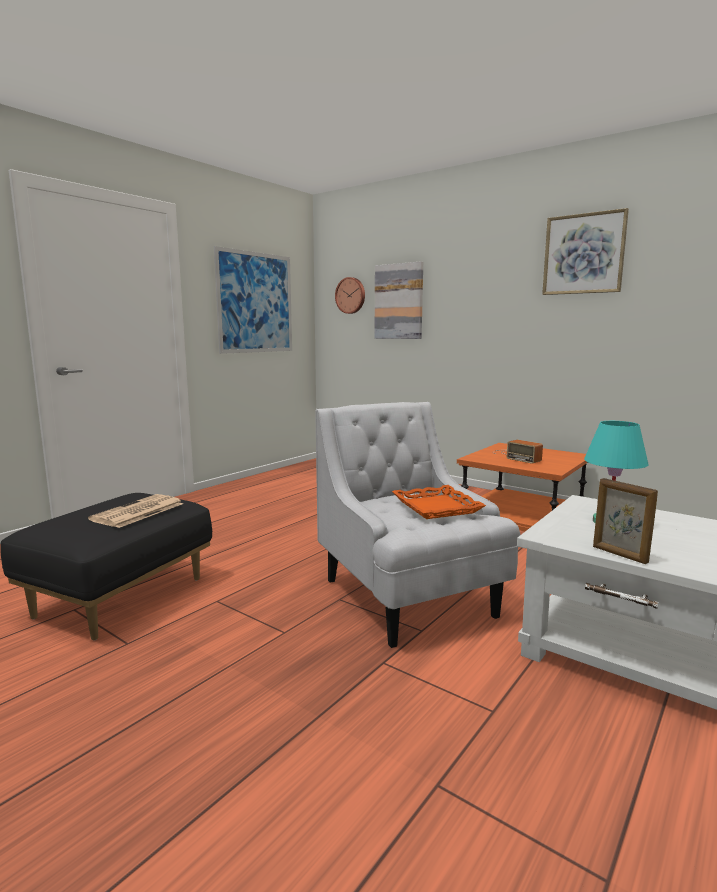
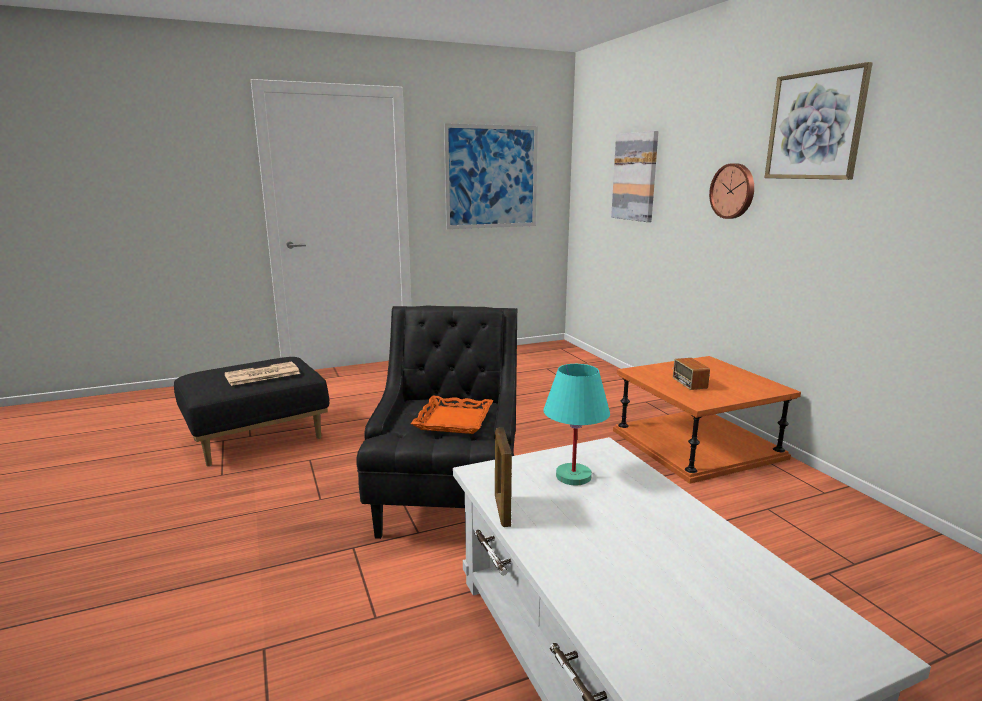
camera: 30 degrees right, 5 degrees up
(351, 295) = (597, 167): wall clock -> wall clock (733, 191)
(409, 599) = (448, 501): white armchair -> black armchair

